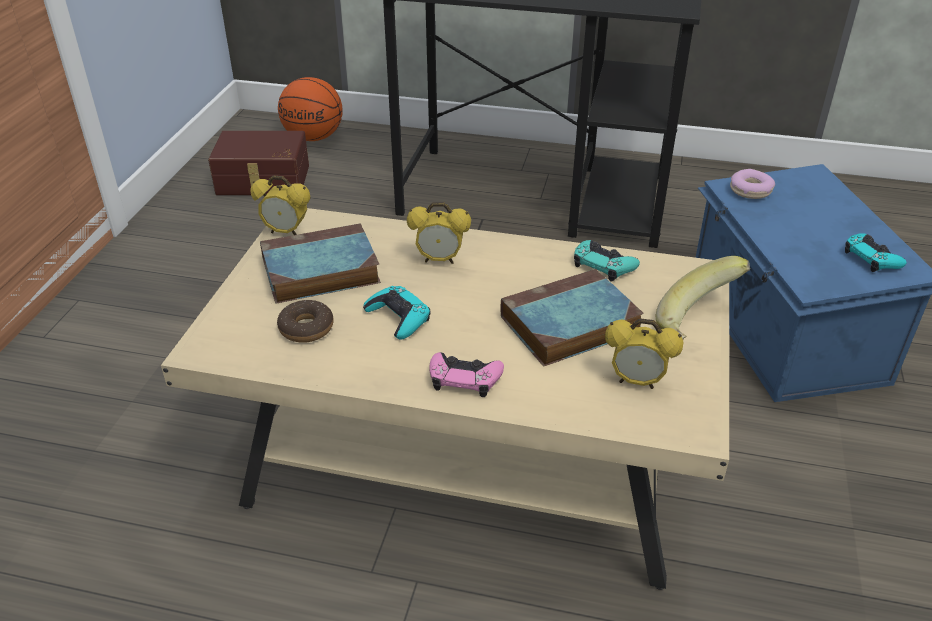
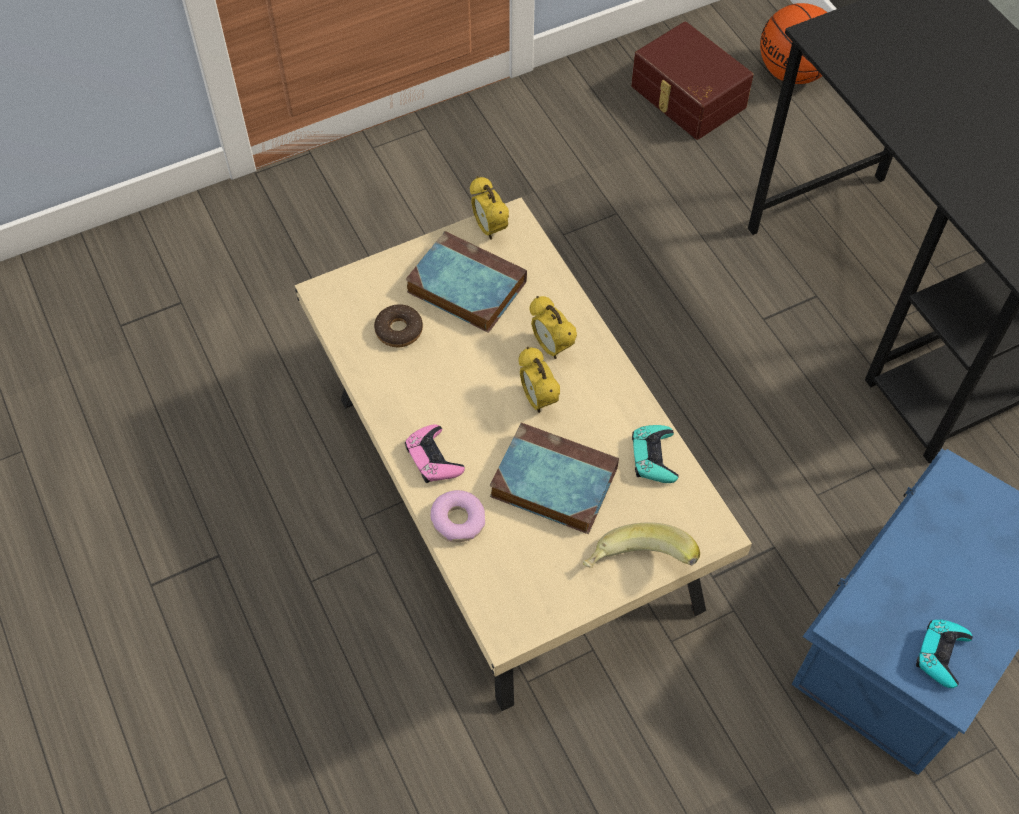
camera: 50 degrees right, 20 degrees up
(398, 317) = (460, 373): turquoise game controller -> none
(637, 381) = (527, 564): alarm clock -> alarm clock (538, 400)
(750, 190) = (965, 496): donut -> donut (458, 521)

